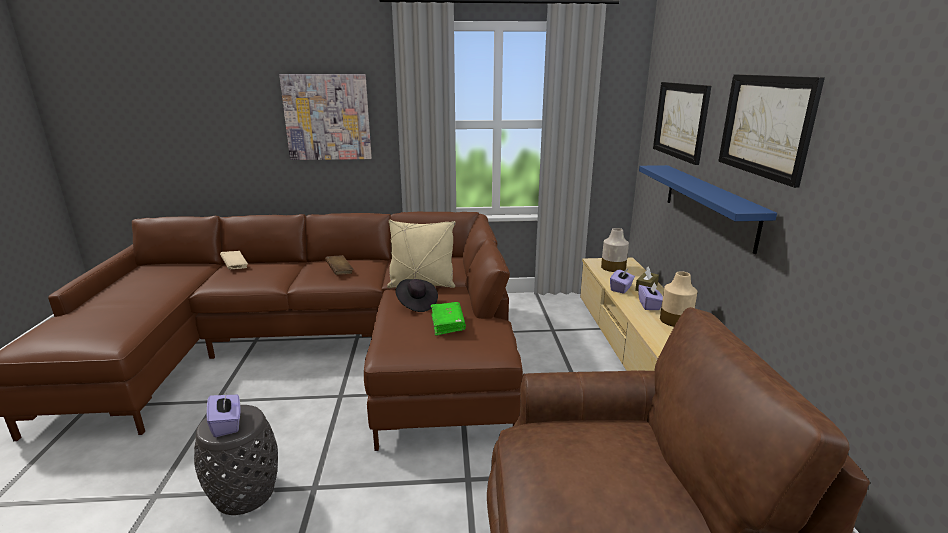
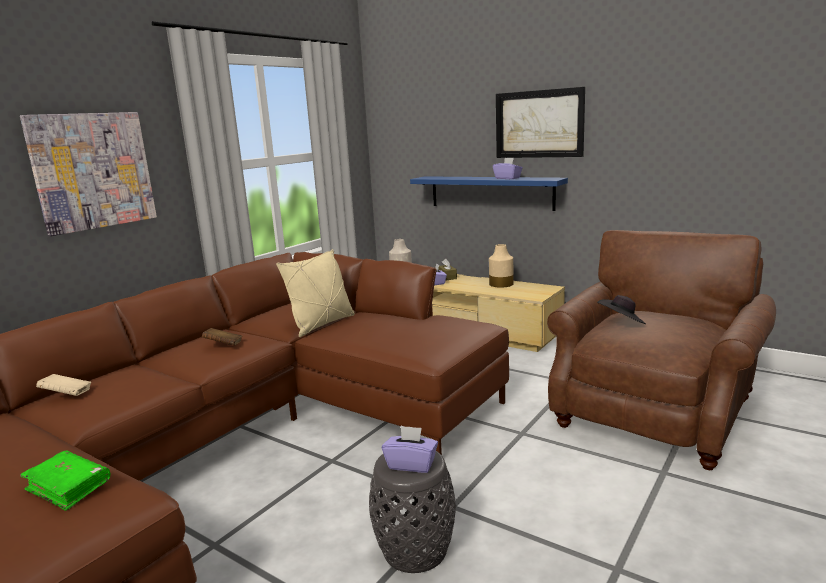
camera: 50 degrees left, 5 degrees down
(416, 304) = (365, 330): black hat -> black hat (621, 323)
(447, 324) = (422, 327): green book -> green book (68, 487)
(649, 305) = (471, 283): purple tissue box -> purple tissue box (507, 178)
(680, 120) = (432, 137): picture -> none

